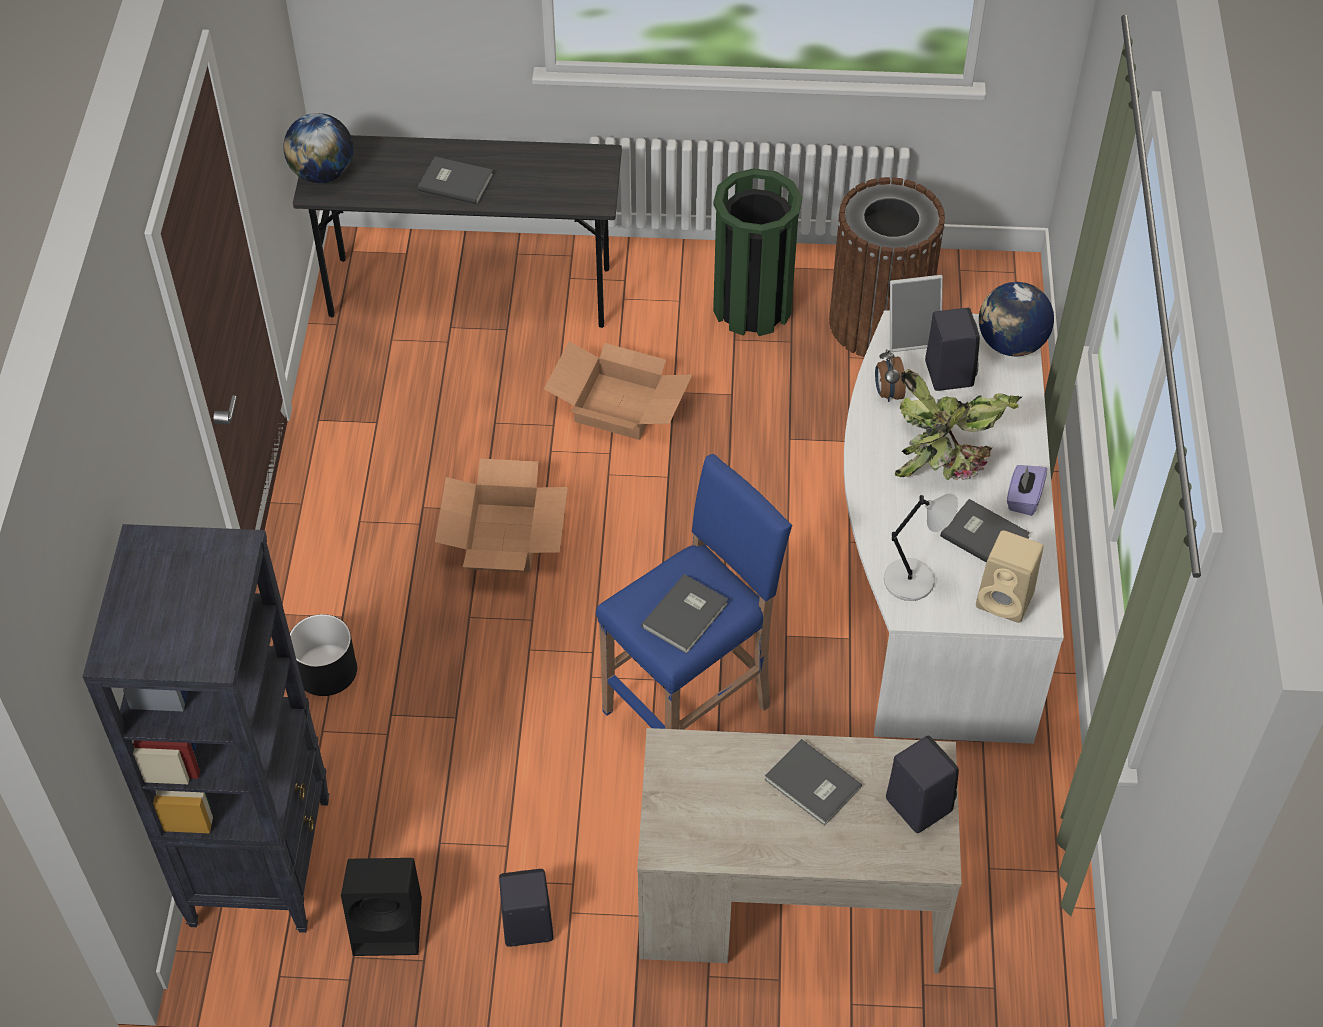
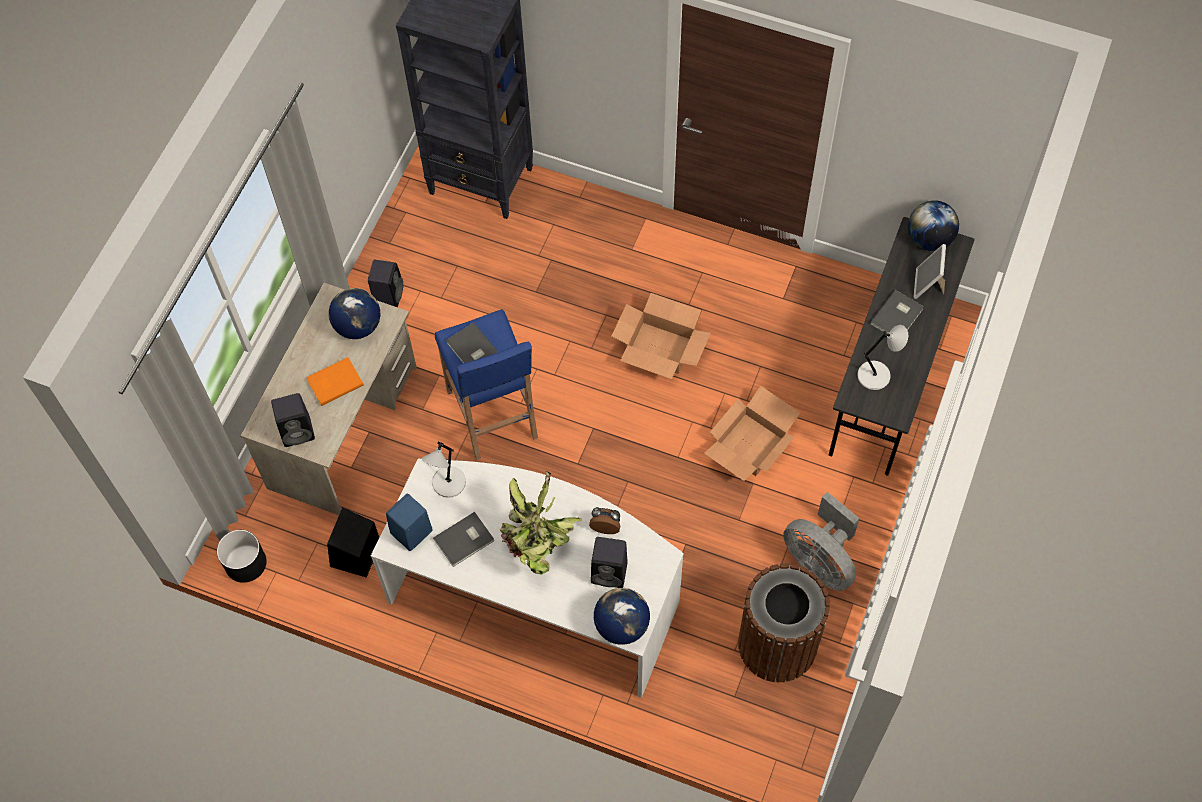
camera: 110 degrees right, 10 degrees up
(326, 670) = (595, 234): black planter -> black planter (245, 563)
(390, 925) = (416, 232): black speaker -> black speaker (355, 555)
(552, 186) = (876, 375): none -> grey table lamp
(700, 788) = (358, 326): none -> globe
(752, 307) = (820, 561): green trash can -> grey fan
(812, 786) = (334, 382): grey book -> orange book
(912, 335) = (652, 562): picture frame -> picture frame (928, 285)
(1006, 600) = (411, 533): beige speaker -> blue speaker
(1023, 498) = (484, 576): purple tissue box -> none

